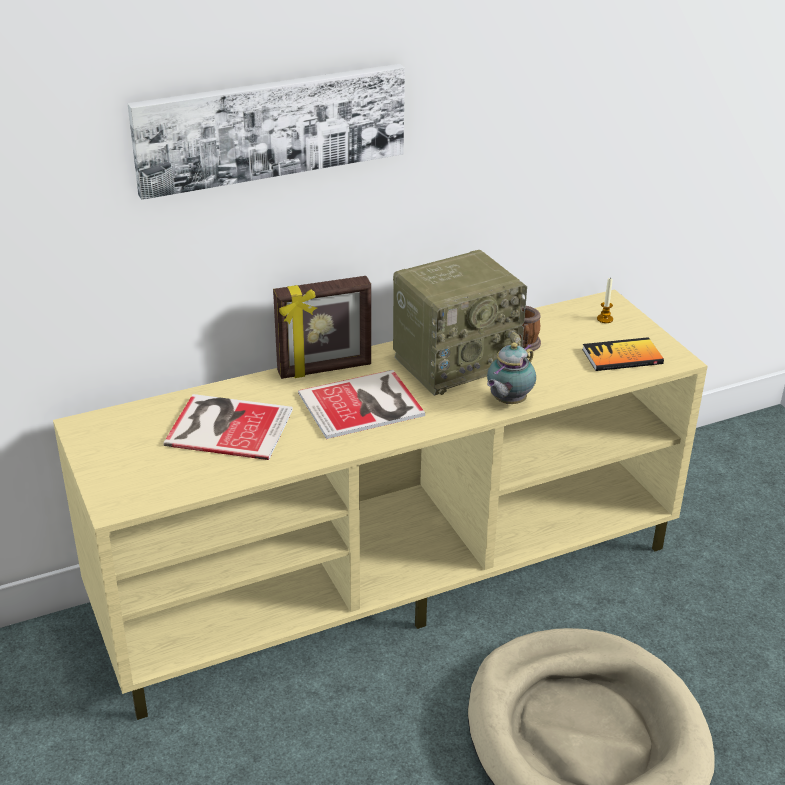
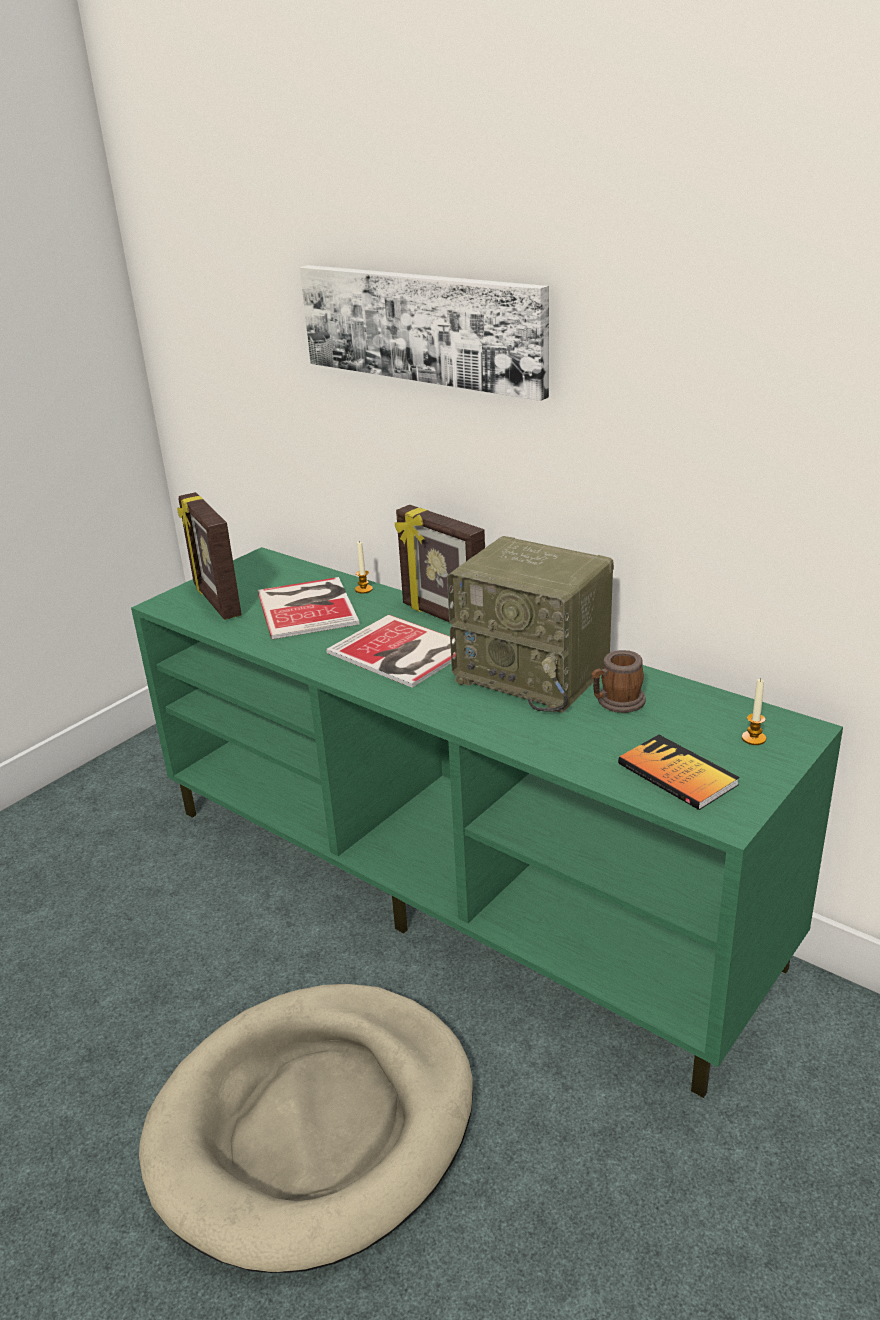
camera: 65 degrees right, 5 degrees down
(149, 473) = (215, 601): none -> picture frame
(228, 390) = (363, 589): none -> candle
(391, 578) = (454, 883): beige tv stand -> green tv stand
(507, 402) = (486, 725): teapot -> none

